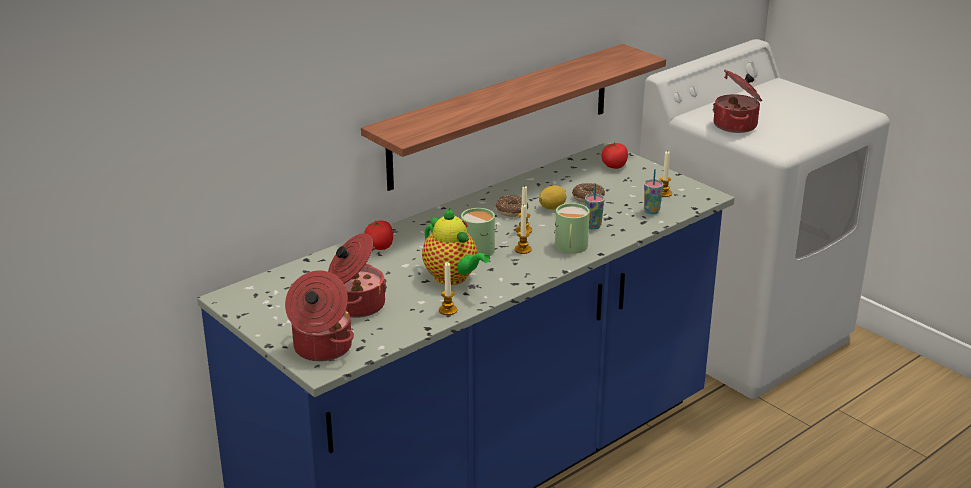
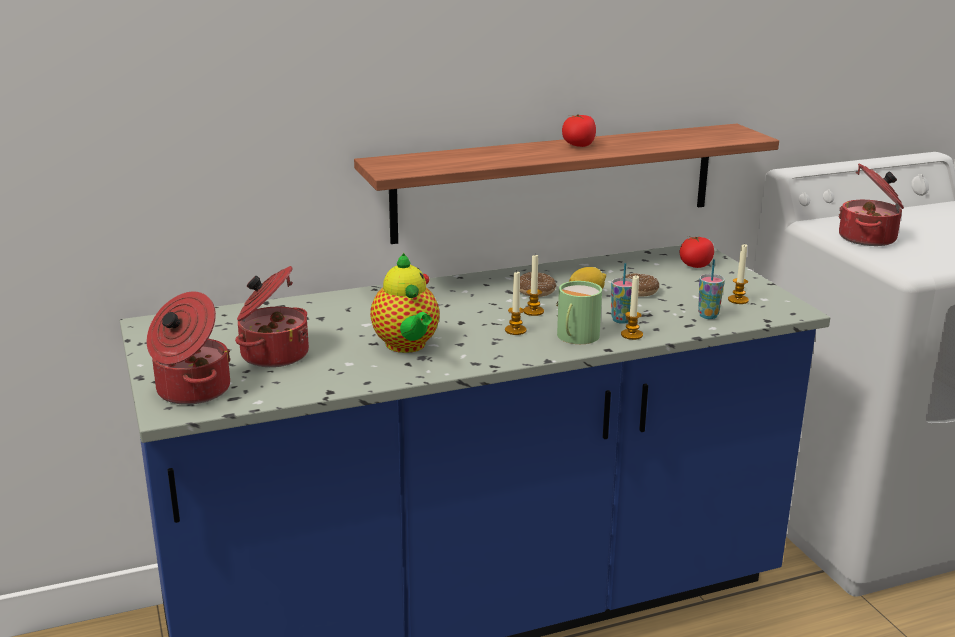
camera: 20 degrees right, 5 degrees down
(380, 247) = (355, 303): tomato -> tomato (579, 146)
(448, 310) = (370, 377): candle -> candle (631, 335)
(481, 249) = (466, 322): green mug -> none

